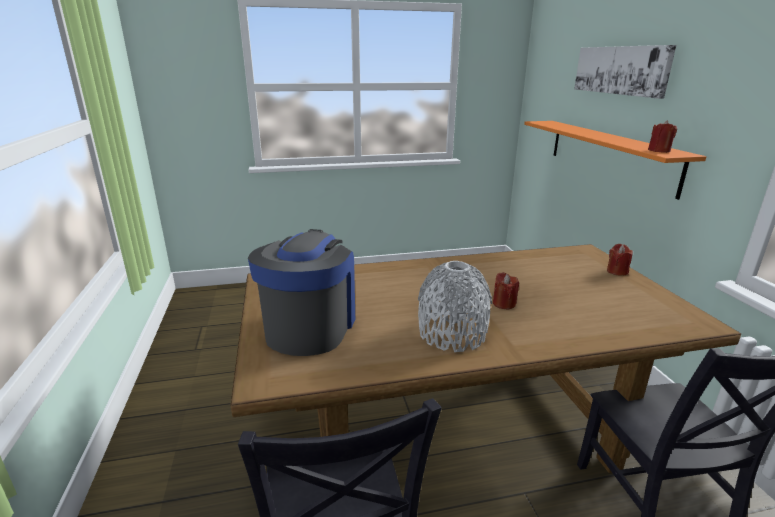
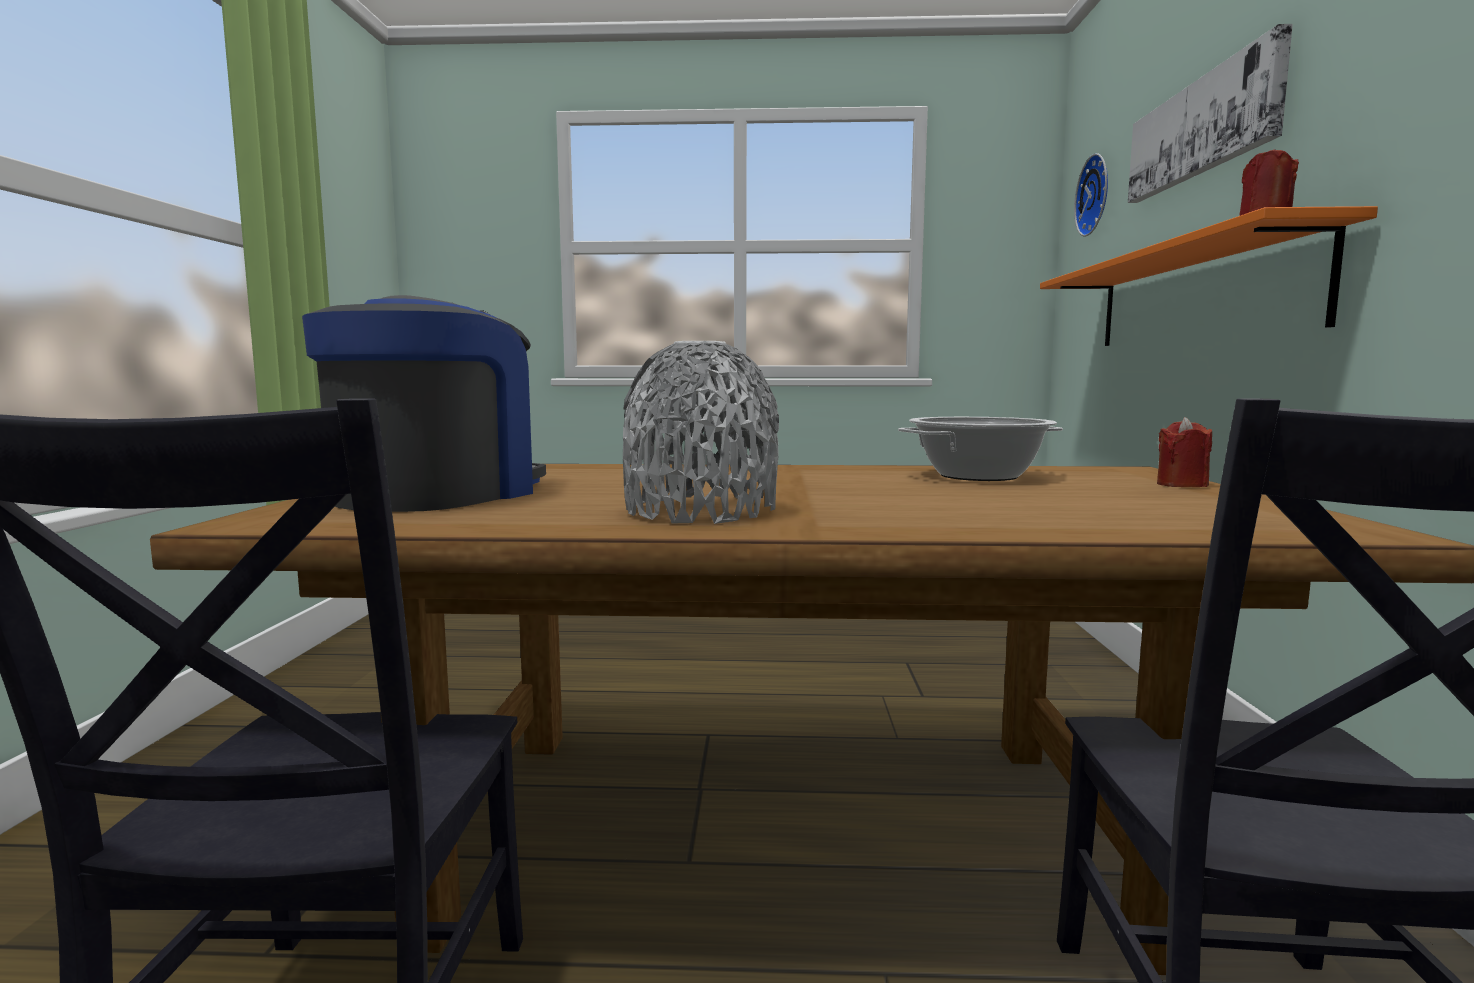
camera: 15 degrees right, 15 degrees down
(504, 303) = (862, 496): red candle -> none
(531, 268) = (978, 476): none -> cooking pot
(552, 71) = (1096, 195): none -> wall clock

